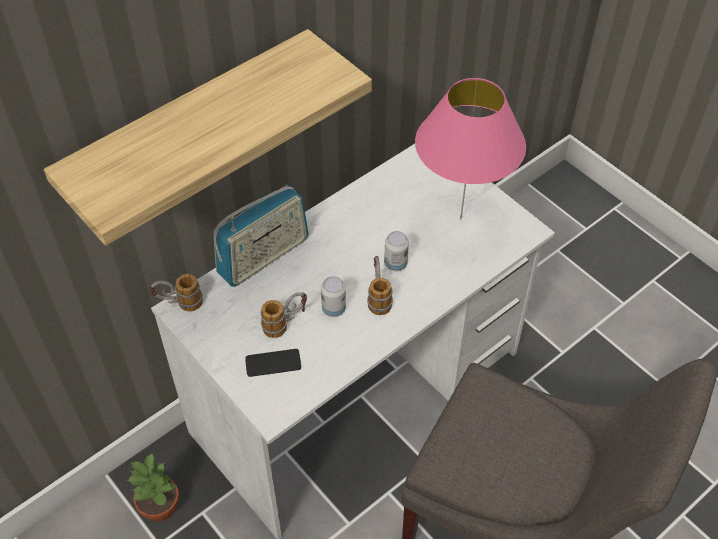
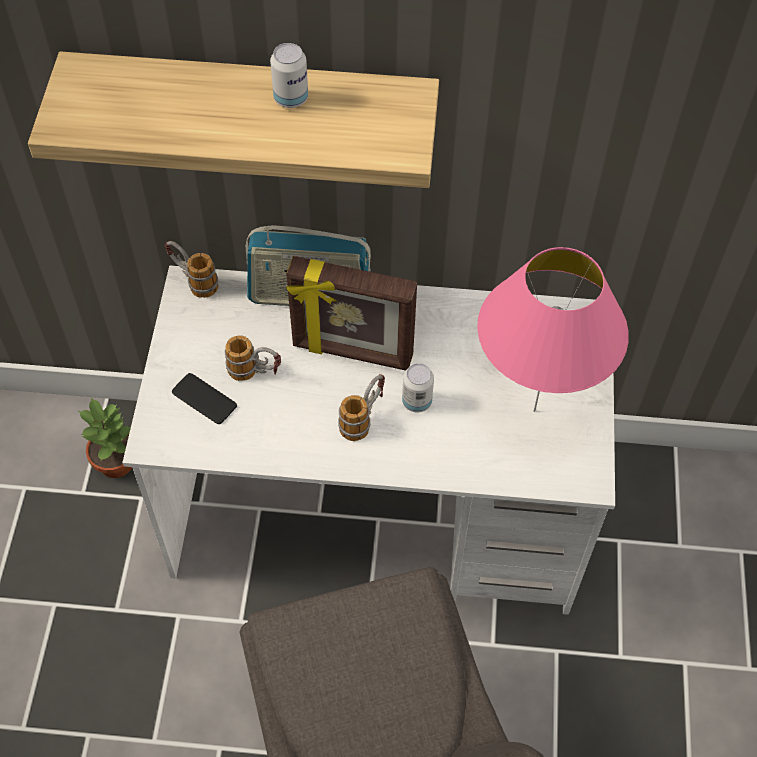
camera: 45 degrees right, 5 degrees up
(327, 267) = (352, 352): none -> picture frame
(333, 309) = (311, 395): can -> can (291, 99)

